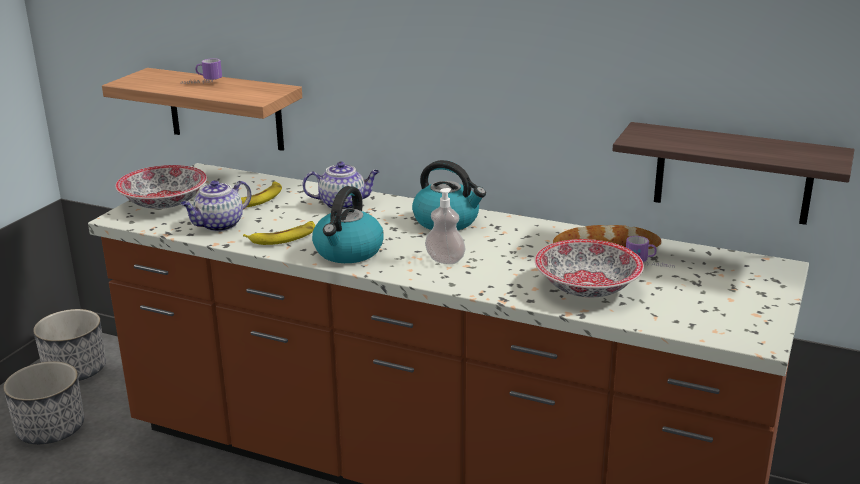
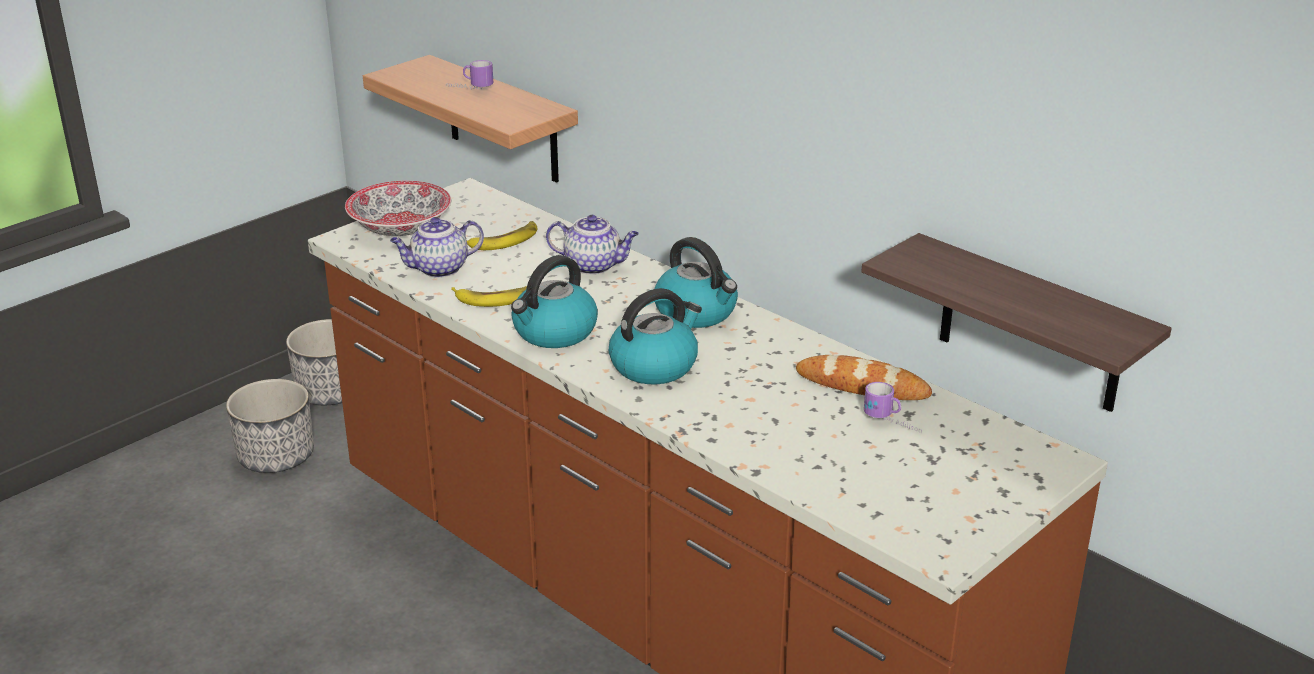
camera: 20 degrees right, 5 degrees up
(445, 260) = (654, 365): soap dispenser -> kettle
(587, 287) = (792, 436): bowl -> none

